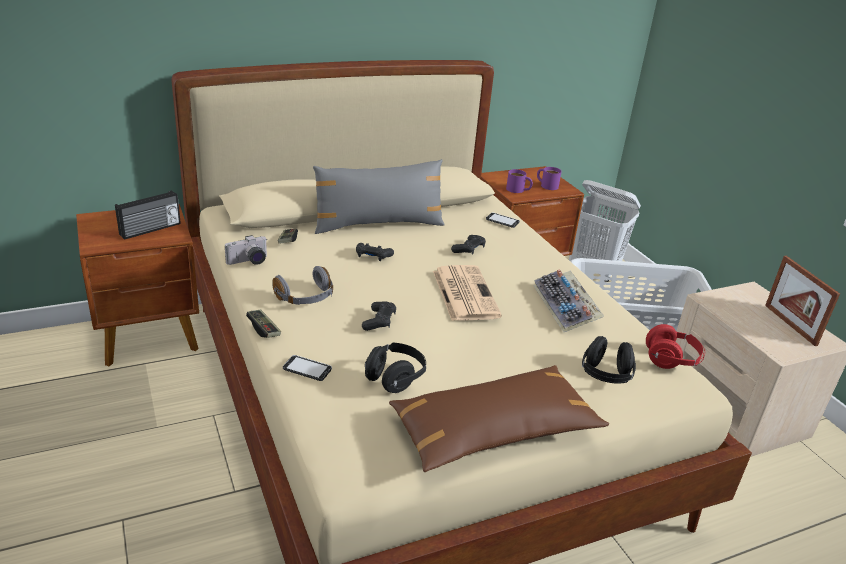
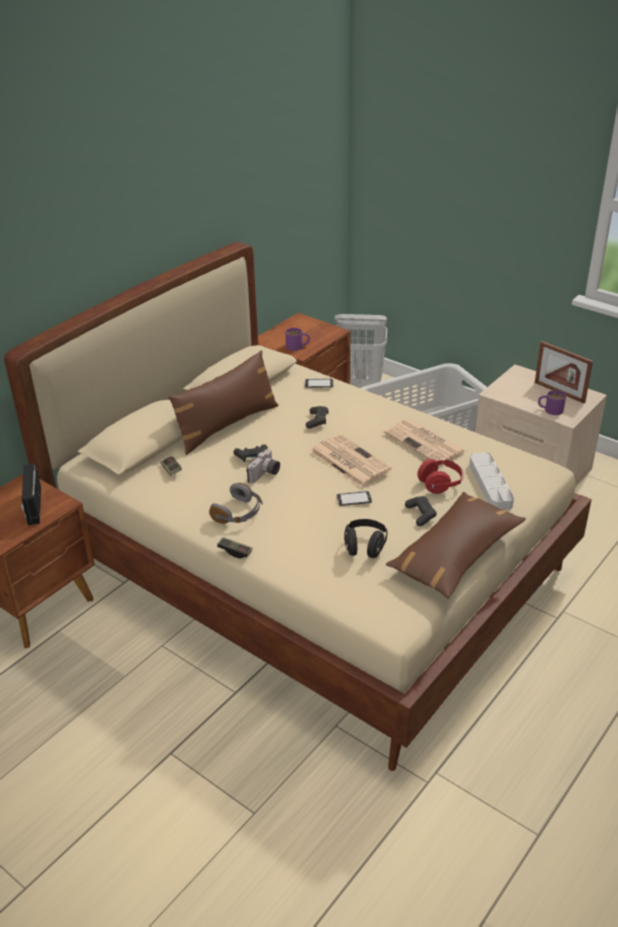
camera: 25 degrees left, 5 degrees up
(151, 229) = (33, 506): radio -> radio turned 150 degrees clockwise
(248, 262) = (161, 502): camera -> camera (265, 475)
(307, 369) = (298, 567): phone -> phone (354, 499)
(378, 224) = (227, 425): grey pillow -> brown pillow
(379, 321) = (312, 509): black game controller -> black game controller (420, 514)
(546, 185) = (315, 332): purple mug -> purple mug (550, 409)
(566, 307) = (426, 443): keyboard -> newspaper
(605, 375) = (490, 484): black headphones -> grey tray
(671, 360) = (520, 455): red headphones -> red headphones (440, 484)

